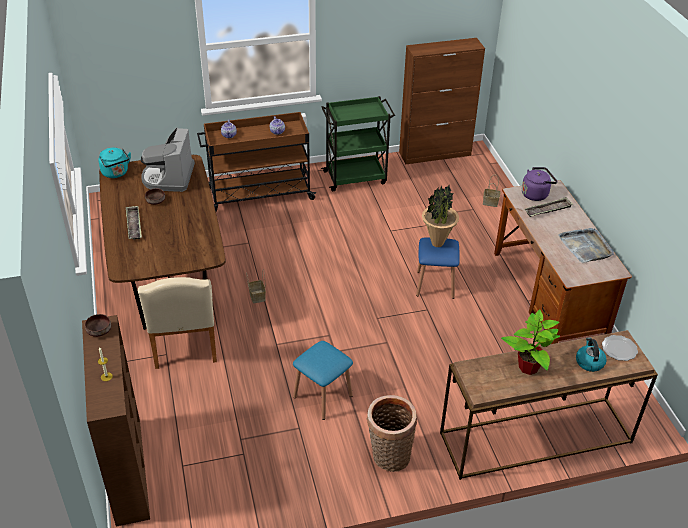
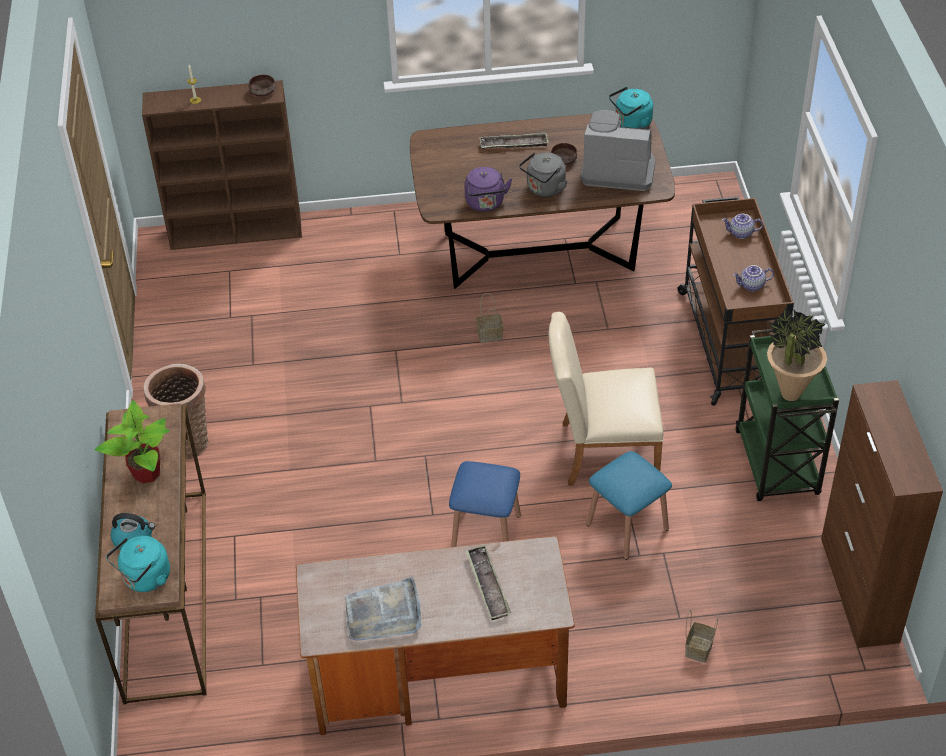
camera: 100 degrees right, 5 degrees up
(185, 346) = (409, 269): beige chair -> beige chair (601, 451)
(189, 208) = (544, 189): none -> grey kettle
(323, 396) = (296, 388): blue stool -> blue stool (627, 526)
(437, 243) = (492, 480): potted plant -> potted plant (790, 394)
(536, 194) = (534, 579): purple kettle -> purple kettle (485, 204)
(619, 349) = (145, 579): plate -> turquoise kettle

